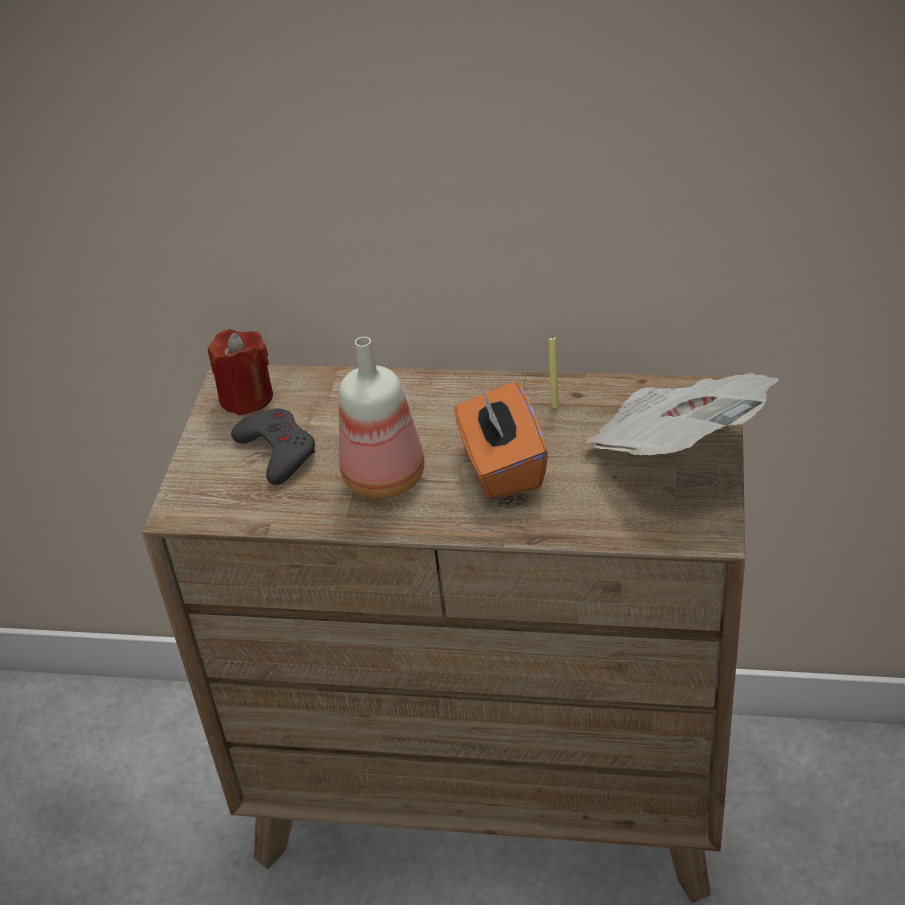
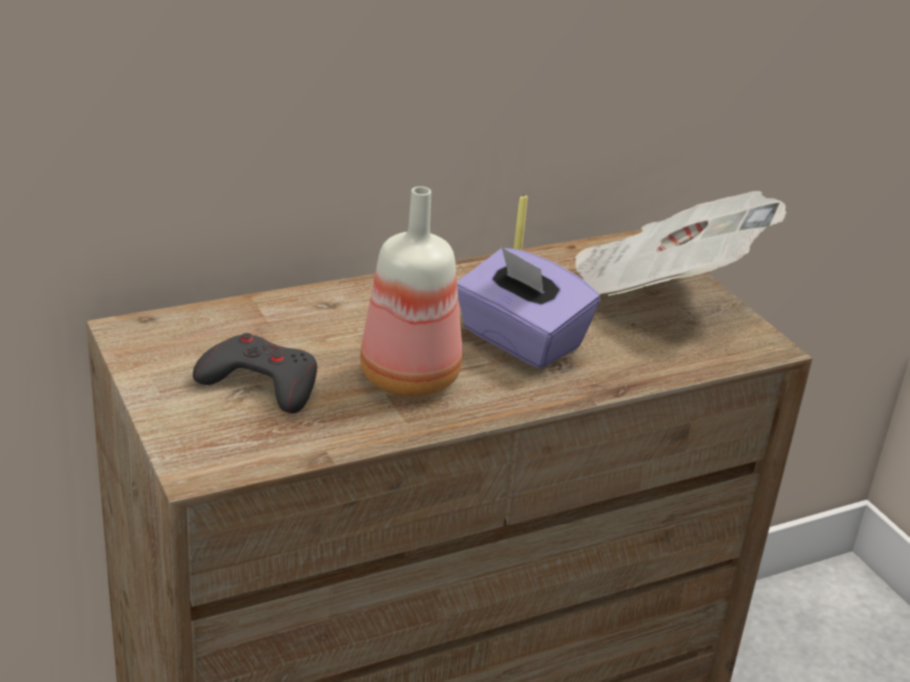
camera: 40 degrees left, 10 degrees down
(246, 397) = (168, 342): red candle -> none
(501, 467) = (520, 340): orange tissue box -> purple tissue box

